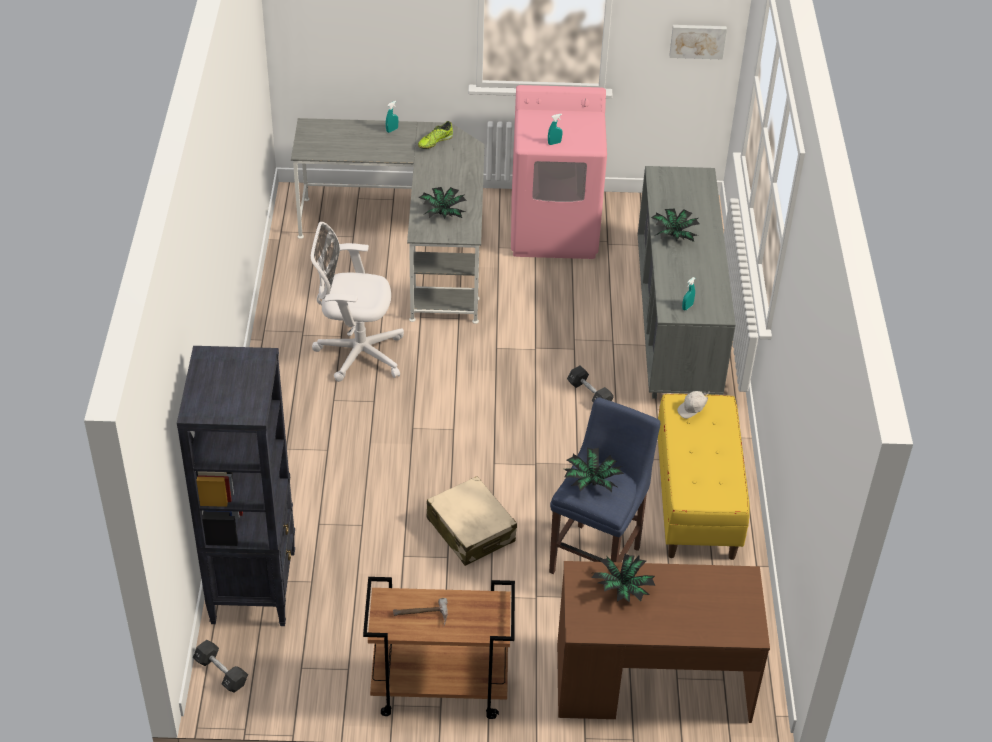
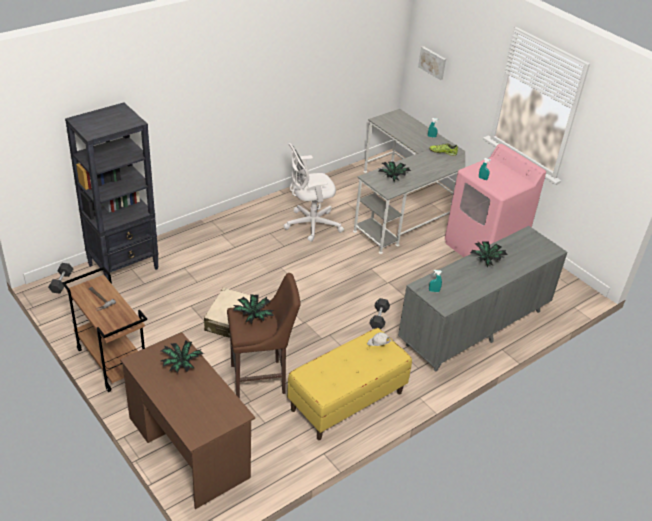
camera: 50 degrees right, 5 degrees down
(356, 353) = (310, 225): white office chair -> white office chair turned 75 degrees counterclockwise
(597, 557) = (261, 379): blue stool -> brown stool
(697, 40) = (617, 171): picture -> picture (433, 62)

